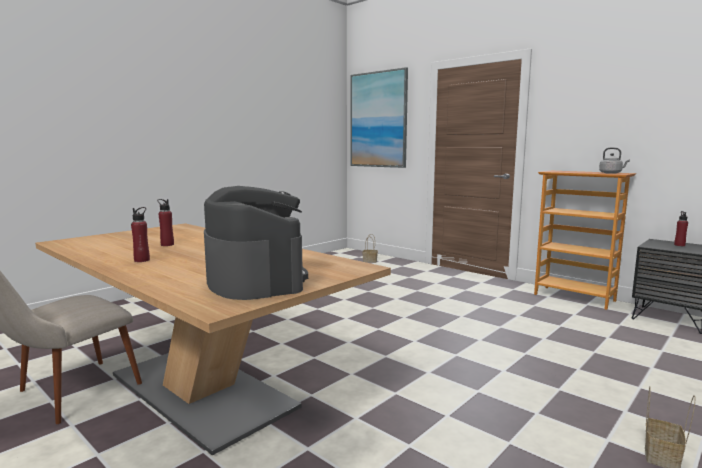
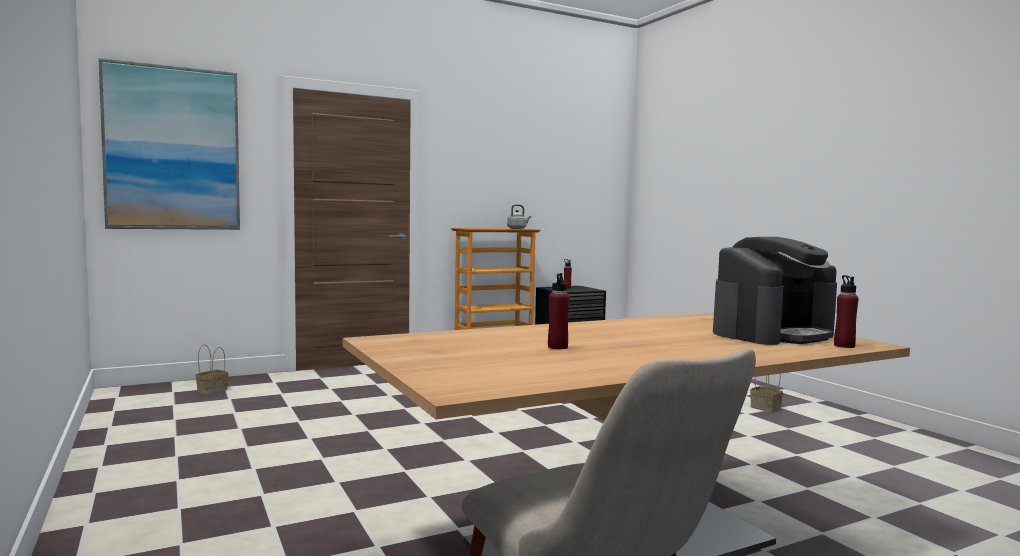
camera: 70 degrees left, 5 degrees down
(142, 260) = (665, 356): red bottle -> red bottle (844, 346)
(255, 280) = (772, 334): coffee machine -> coffee machine turned 150 degrees clockwise

